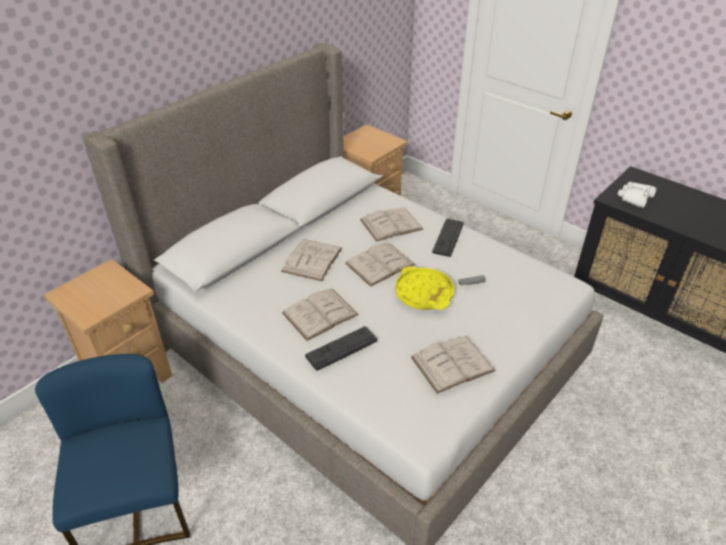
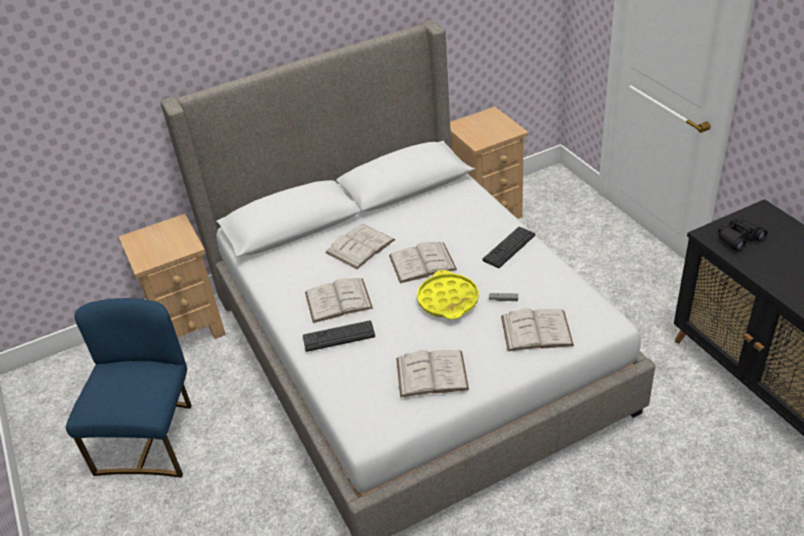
camera: 25 degrees right, 0 degrees up
(391, 224) = (458, 223): white book -> white book (536, 330)
(635, 198) = (739, 238): white binoculars -> black binoculars

